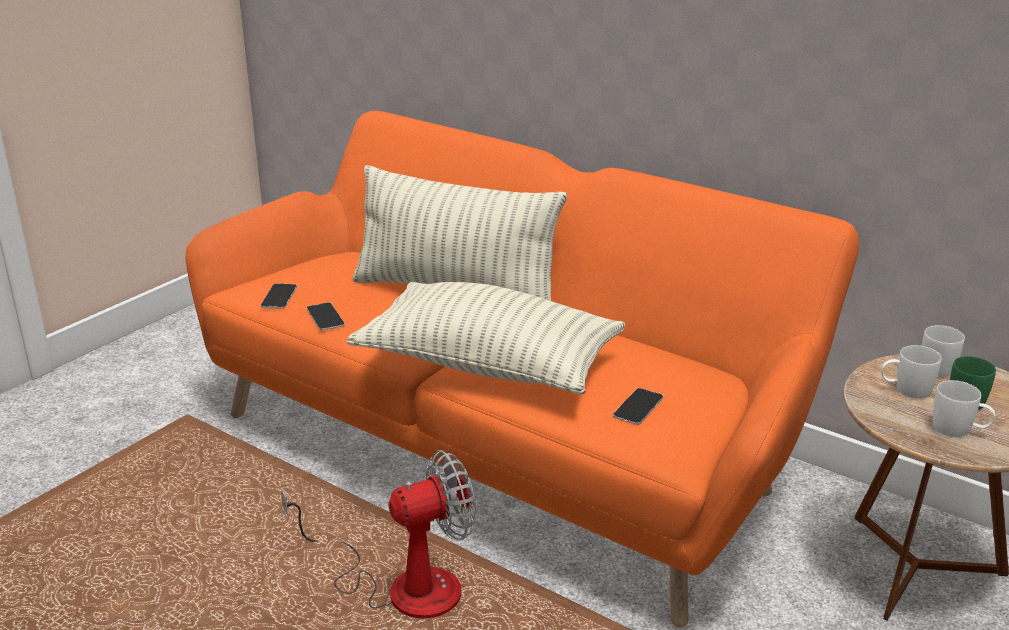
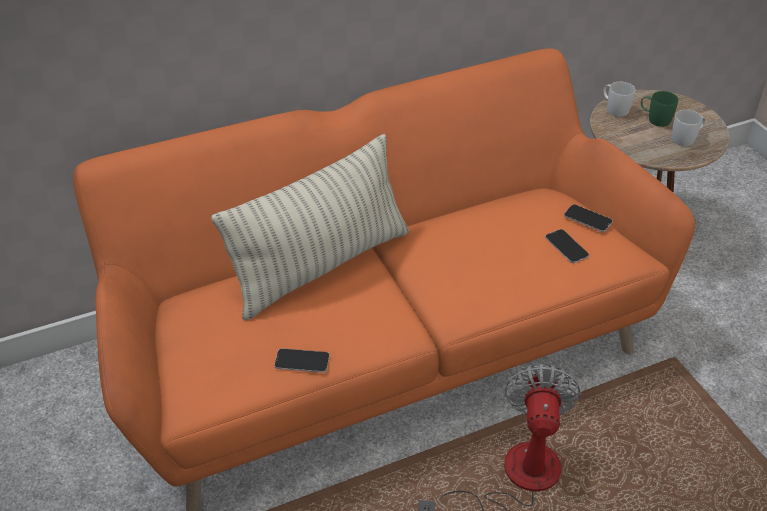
camera: 60 degrees left, 15 degrees up
(279, 297) = (233, 380): phone -> phone (587, 219)
(488, 365) = (456, 294): pillow -> none
(905, 390) = (634, 133): white mug -> none

